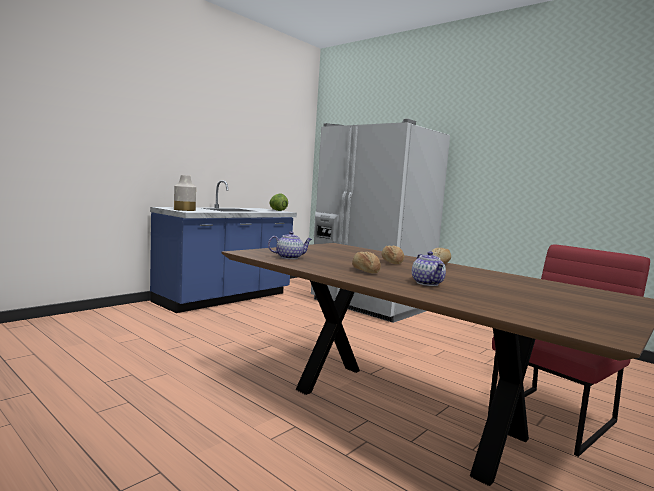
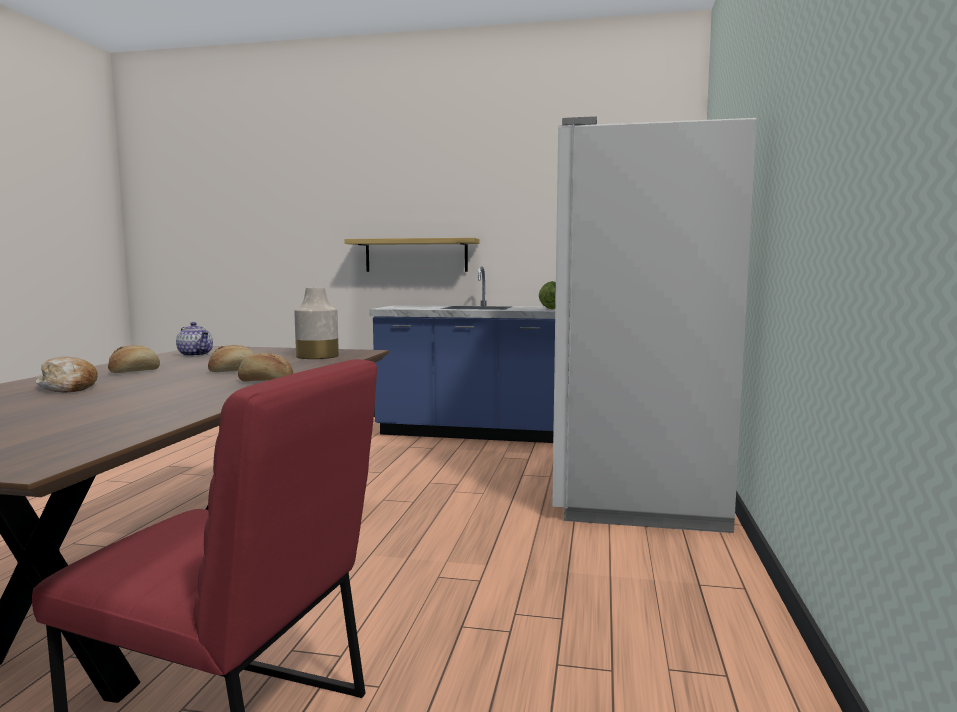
camera: 60 degrees right, 0 degrees up
(163, 167) = (416, 255): none -> shelf
(184, 210) = (399, 307): beige vase -> beige vase (317, 356)
(428, 283) = (69, 387): teapot -> bread

